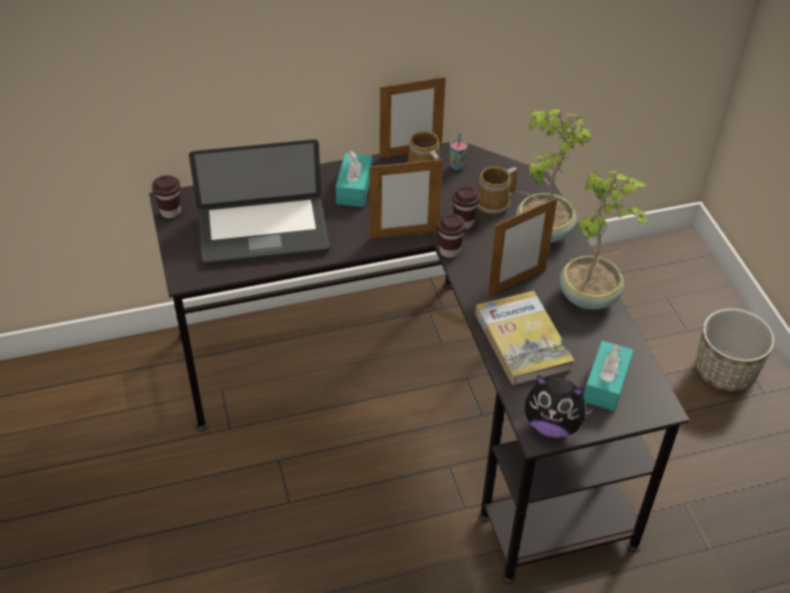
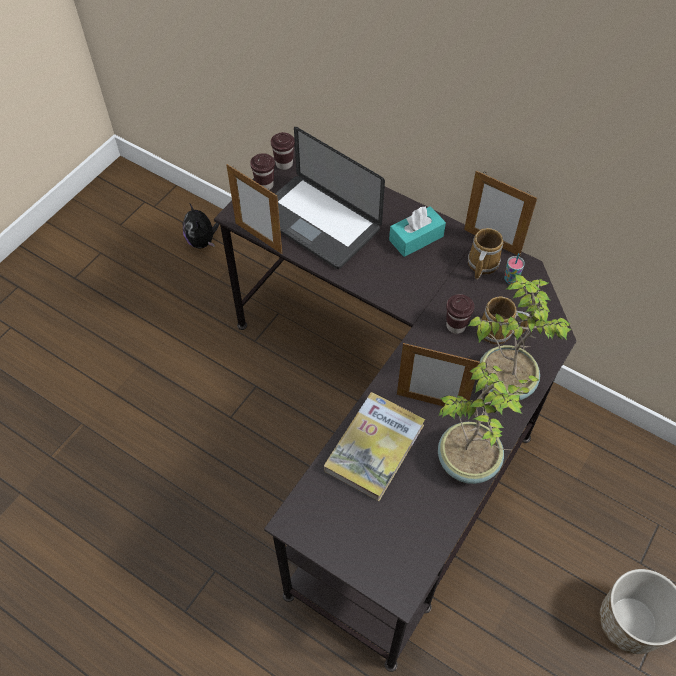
camera: 50 degrees right, 10 degrees up
(404, 234) = (403, 299): picture frame -> picture frame (258, 238)
(449, 251) = (417, 338): brown cup -> brown cup (264, 185)
(552, 425) = (310, 525): plush toy -> plush toy (202, 241)
(606, 384) = (386, 535): turquoise tissue box -> none

